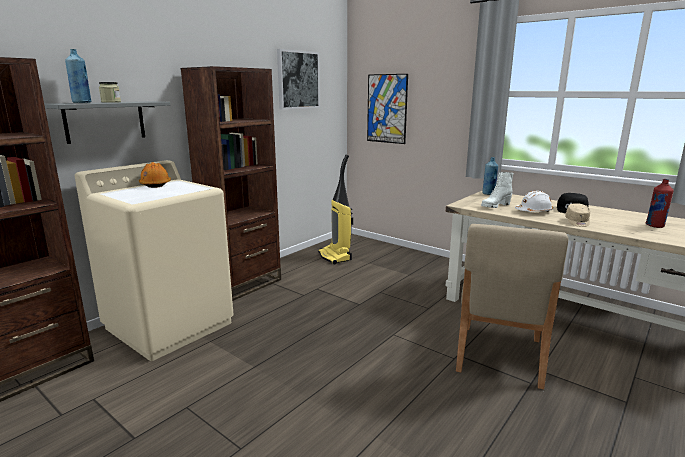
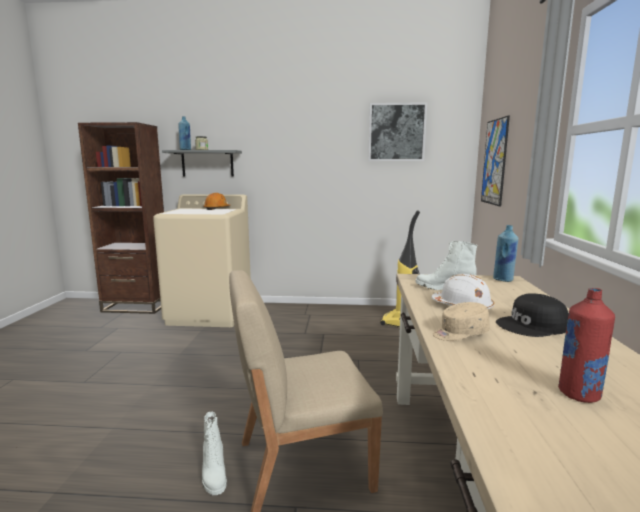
camera: 55 degrees right, 5 degrees down
(243, 284) = (293, 310): brown bookcase -> none
(489, 394) = (213, 475): none -> white boot

